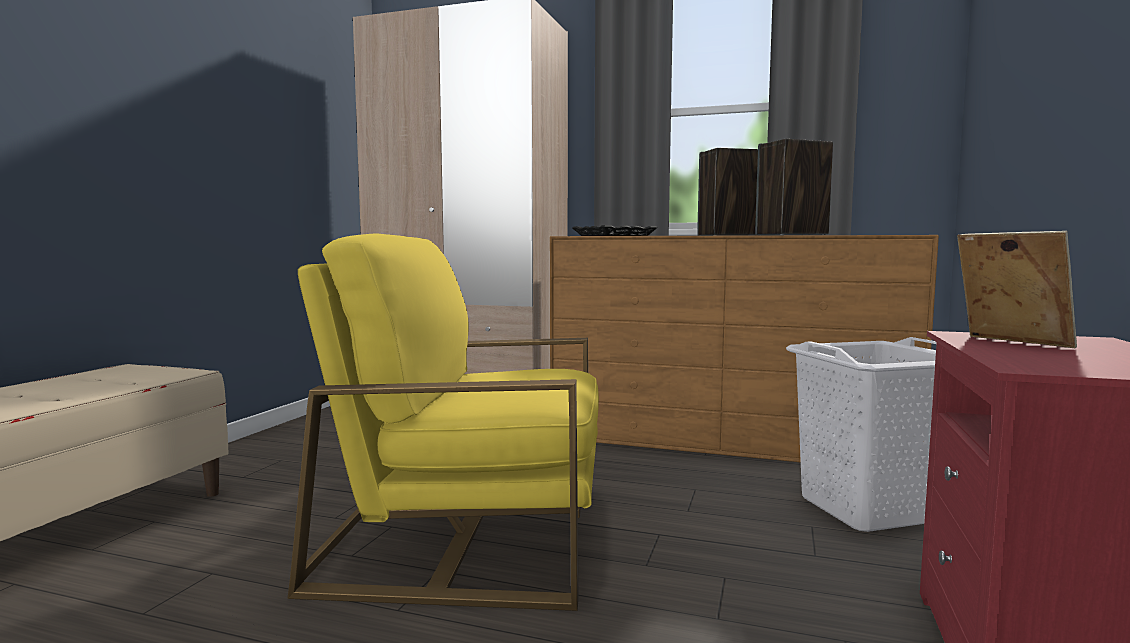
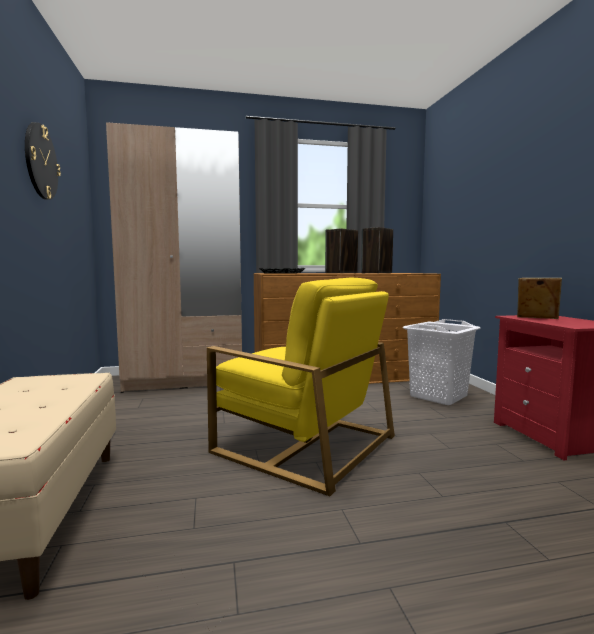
camera: 30 degrees left, 0 degrees up
(235, 83) = (41, 162): none -> wall clock
(469, 536) = (303, 443): yellow armchair -> yellow armchair turned 120 degrees counterclockwise

